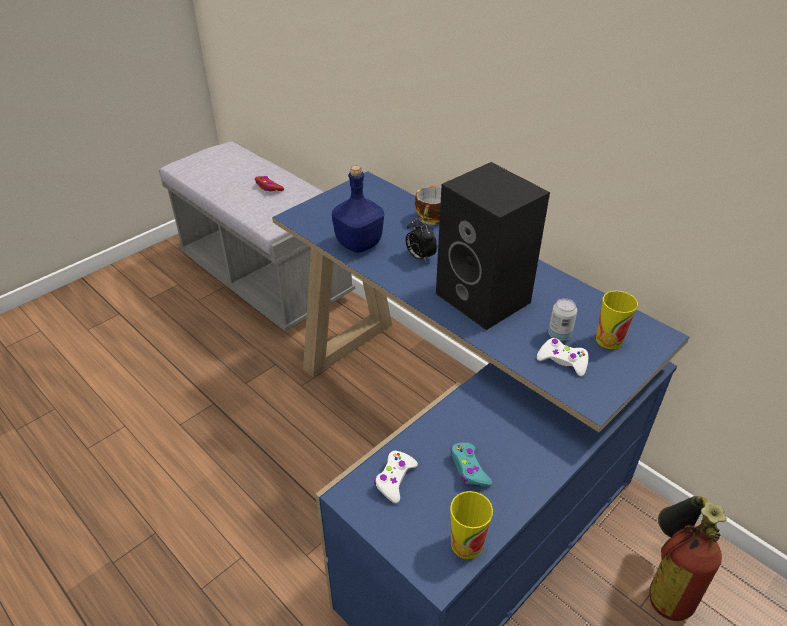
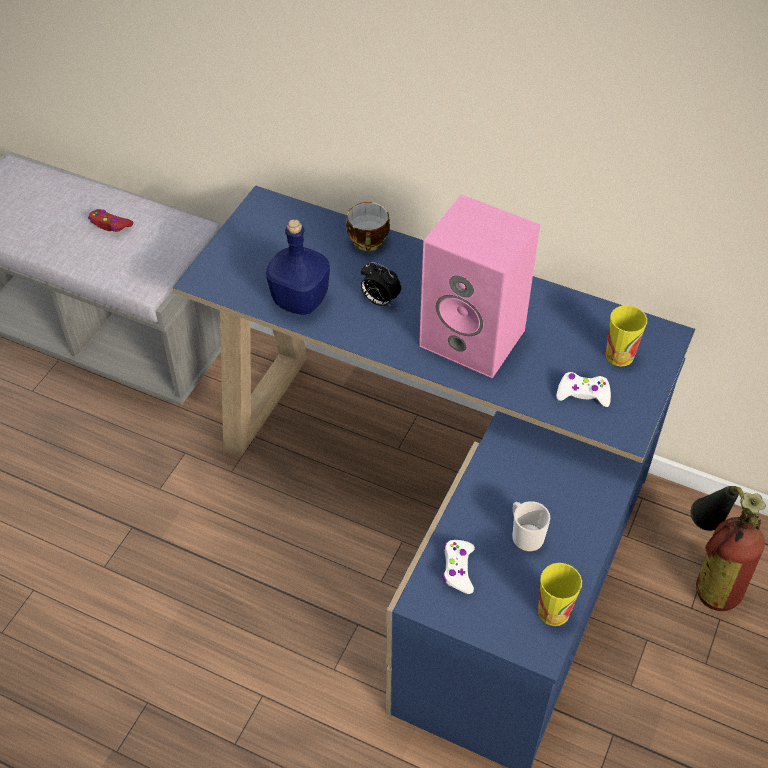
camera: 20 degrees left, 10 degrees up
(469, 469) = (525, 535): turquoise game controller -> mug
(485, 298) = (475, 338): black speaker -> pink speaker
(559, 335) = (568, 363): can -> none

